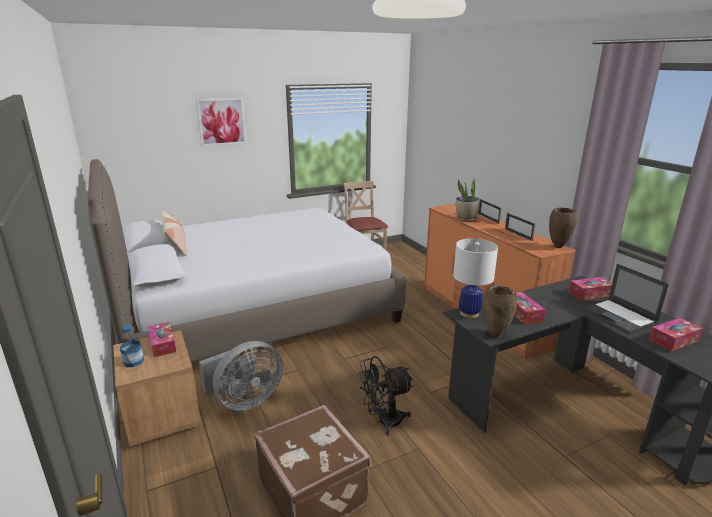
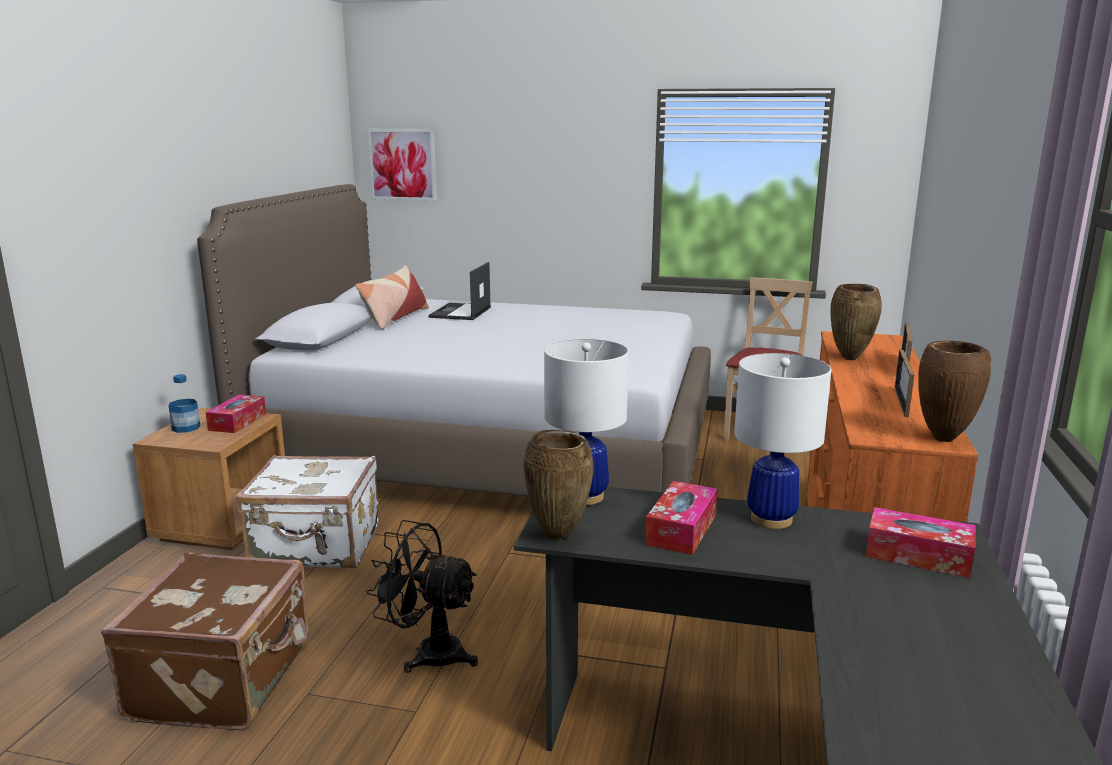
camera: 40 degrees right, 5 degrees down
(221, 121) = (543, 147): picture -> picture (402, 164)
(245, 400) = (316, 547): grey fan -> white suitcase
(466, 219) = (850, 359): potted plant -> brown vase
(535, 297) = (771, 519): none -> white table lamp
(619, 316) = (893, 613): laptop -> laptop (460, 312)
(673, 340) = (932, 703): tissue box -> none

